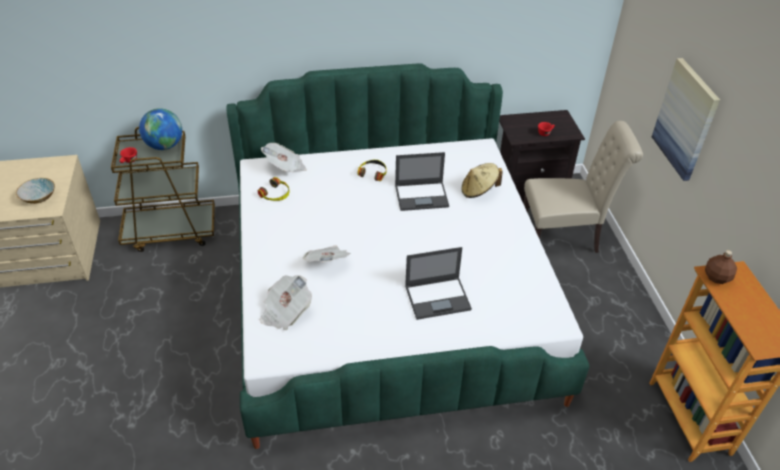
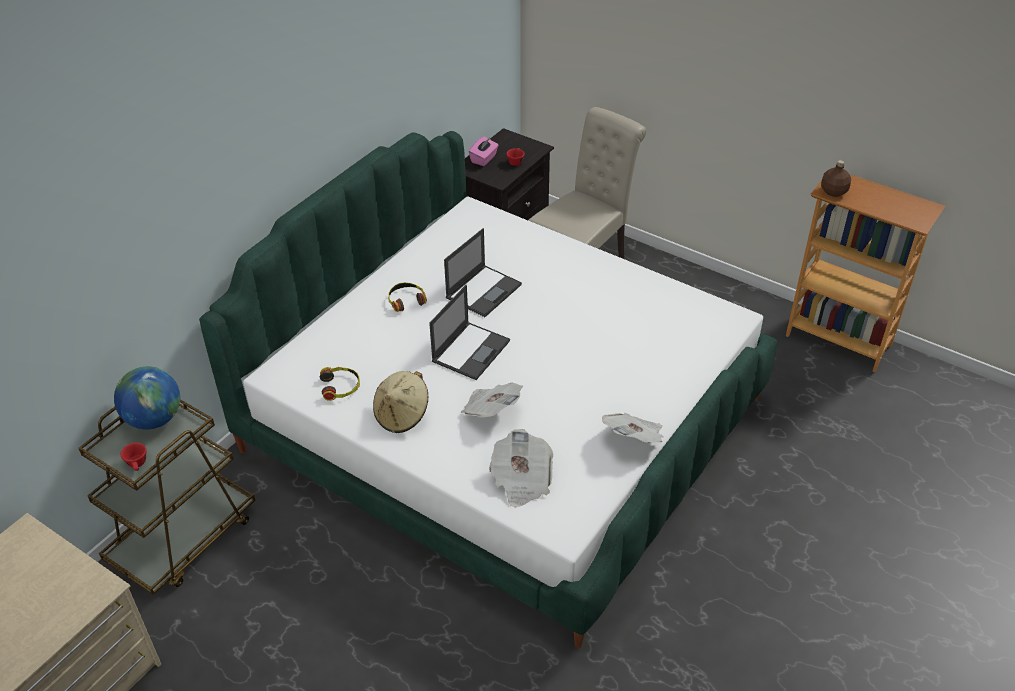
camera: 45 degrees left, 0 degrees up
(39, 197) = (63, 590): bowl -> none
(285, 167) = (308, 354): newspaper -> newspaper (634, 438)
(438, 297) = (625, 367): laptop -> laptop (471, 350)
(479, 191) = (525, 252): beige hat -> beige hat (402, 415)
(527, 120) = (484, 159): none -> pink tissue box
(685, 119) = (686, 71): picture -> none

